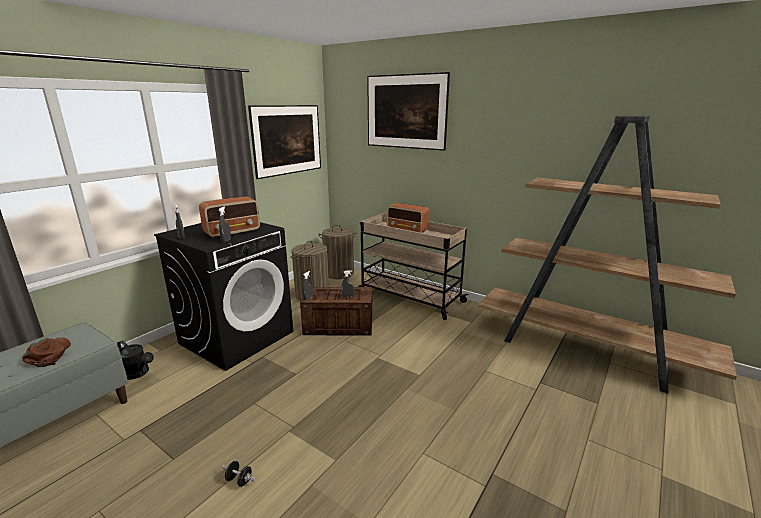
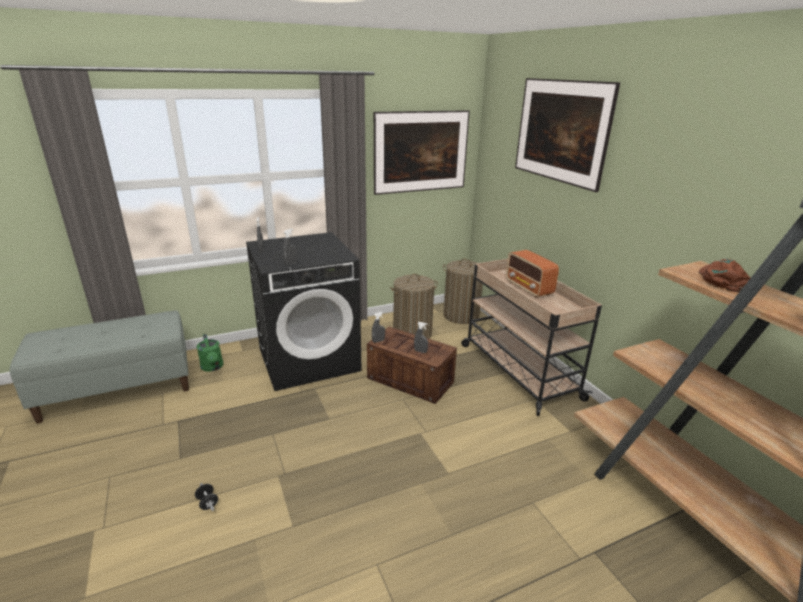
camera: 30 degrees right, 5 degrees up
(49, 354) = (133, 333): brown cap -> brown cap (722, 280)
(138, 373) = (213, 367): black watering can -> green watering can
(233, 232) = (308, 254): radio -> none

